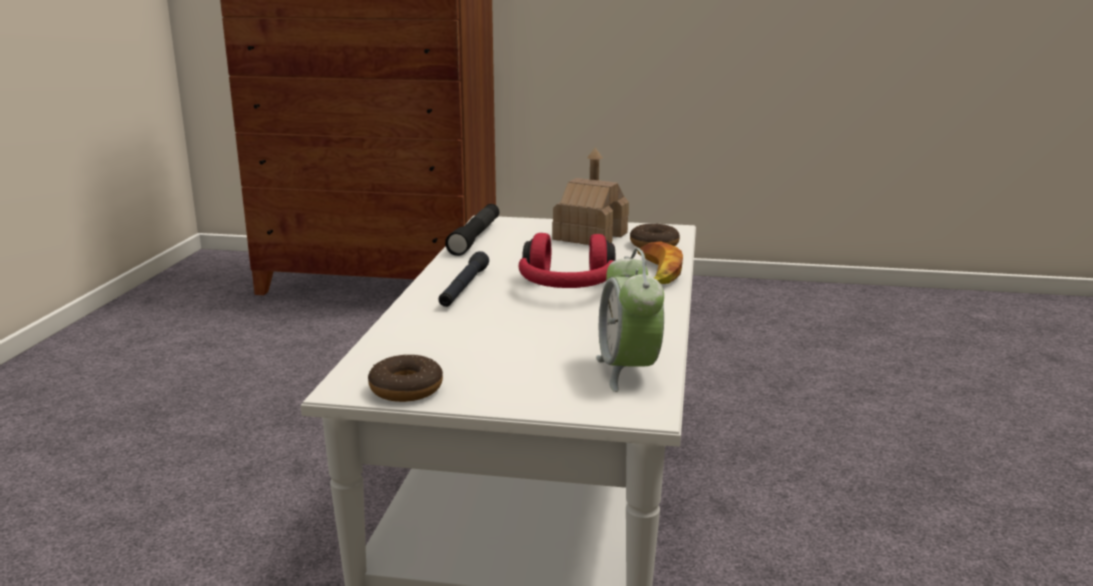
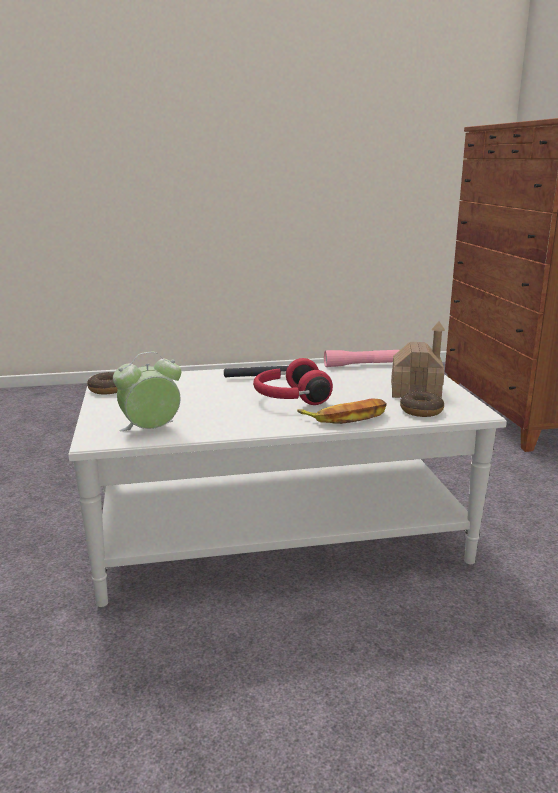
camera: 70 degrees right, 0 degrees up
(475, 237) = (368, 365): black flashlight -> pink flashlight

